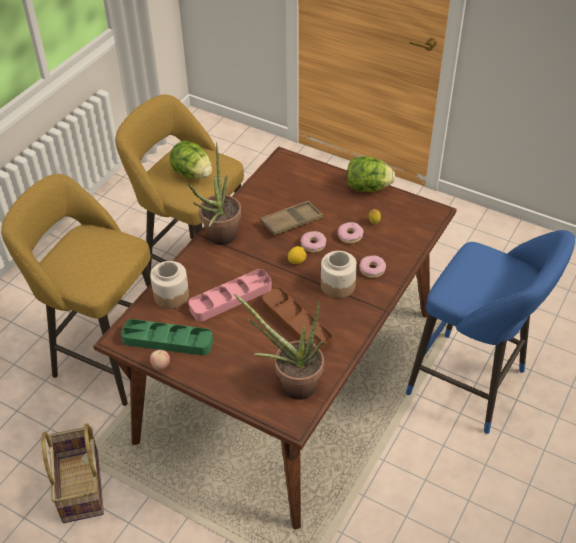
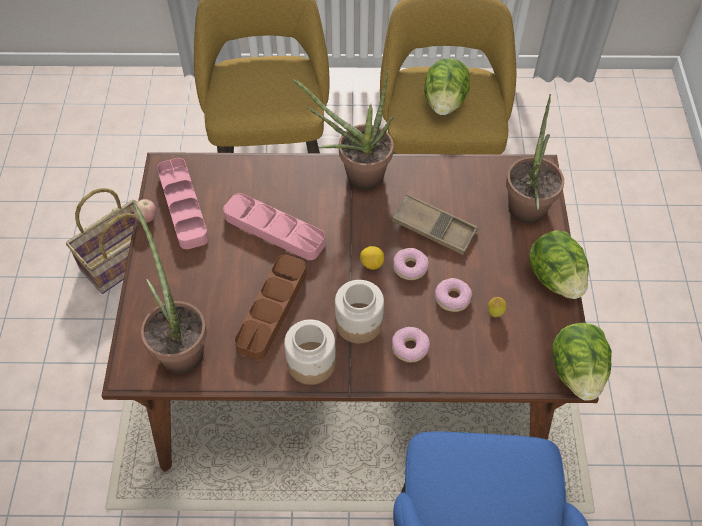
camera: 60 degrees right, 10 degrees up
(167, 340) = (183, 206): green tray -> pink tray
(171, 295) = (247, 178): jar -> jar (311, 362)
(313, 179) = (524, 215): none -> potted plant
(435, 208) = (576, 372): none -> lettuce

